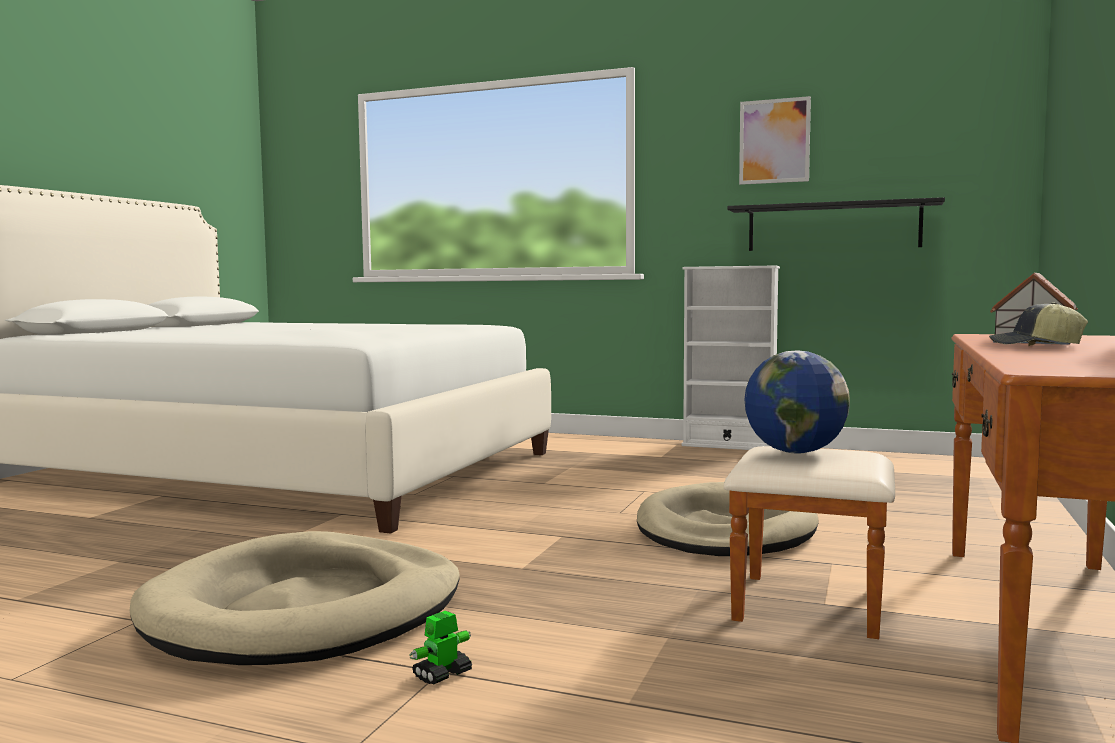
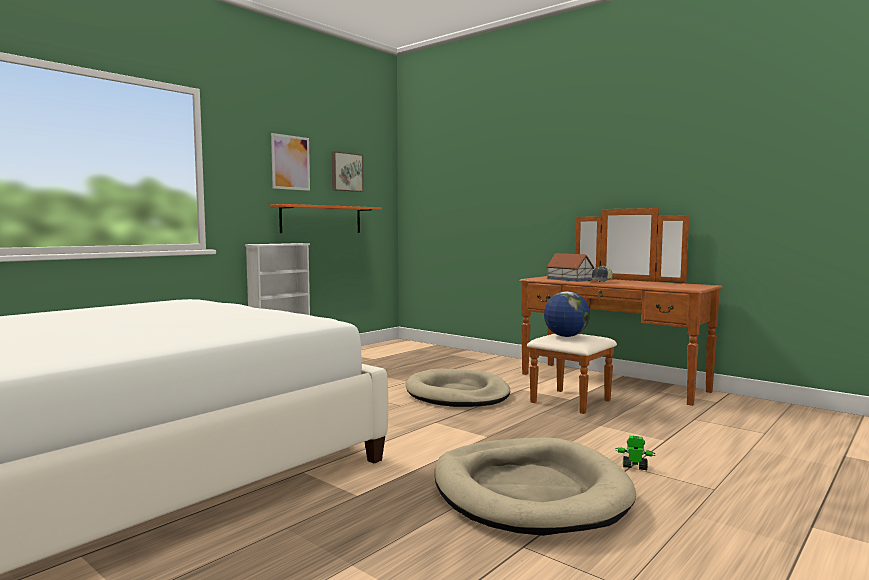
camera: 70 degrees left, 0 degrees up
(441, 675) = (634, 467): toy robot -> toy robot turned 135 degrees clockwise
(833, 227) = (321, 219): black shelf -> orange shelf
(894, 140) = (346, 172): none -> picture

